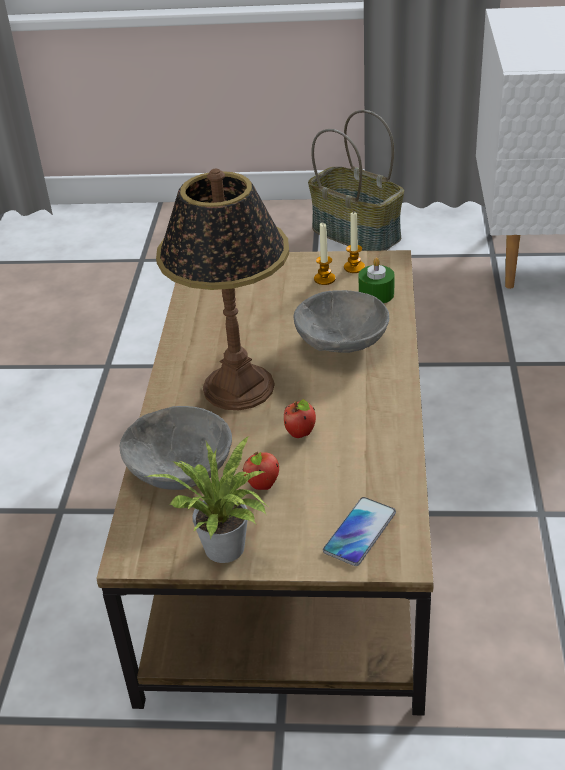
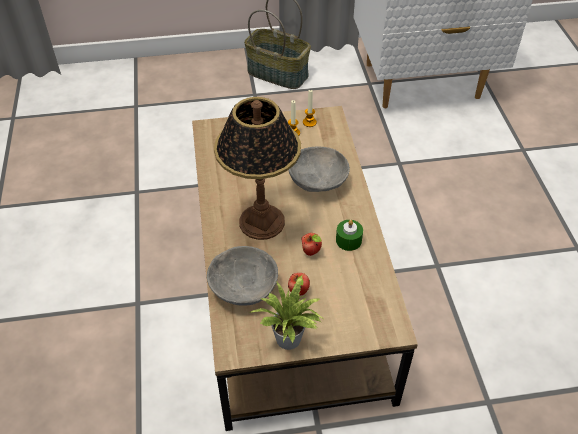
camera: 15 degrees left, 10 degrees up
(359, 532) = (366, 316): phone -> none
(376, 294) = (329, 142): green candle -> green candle (348, 240)

